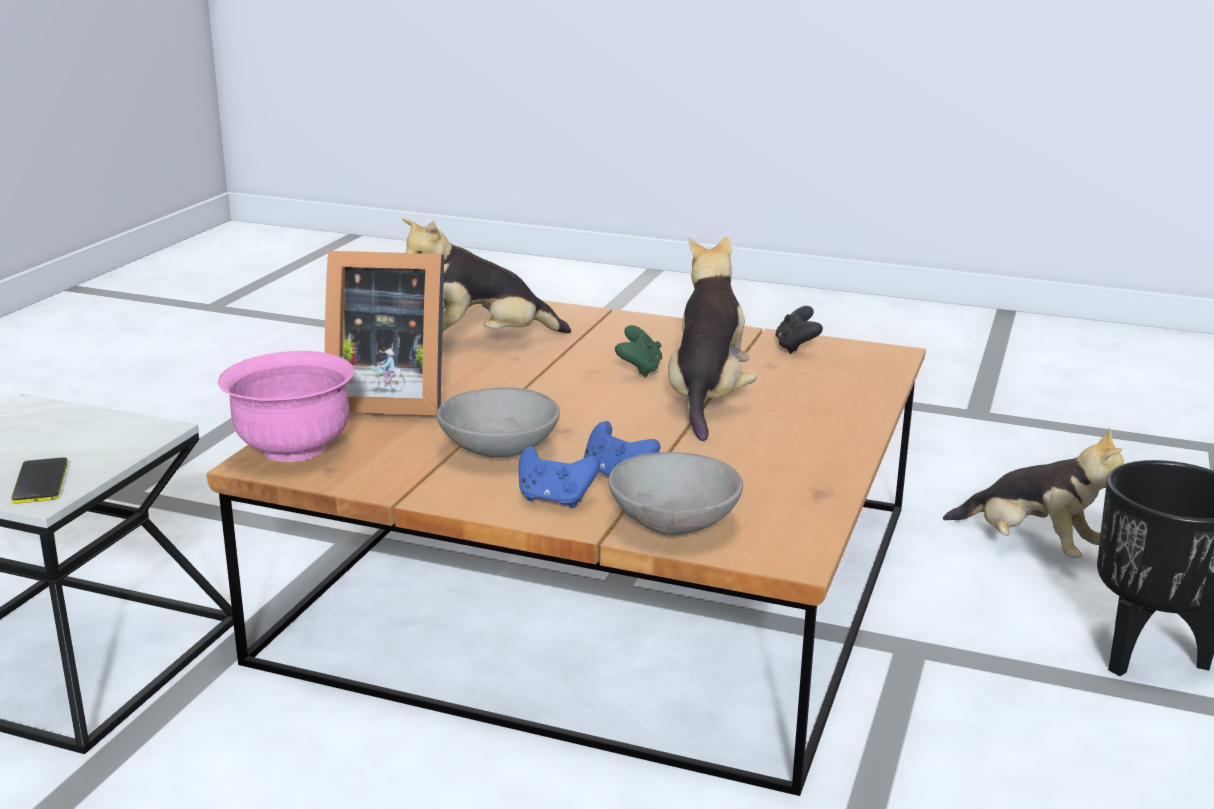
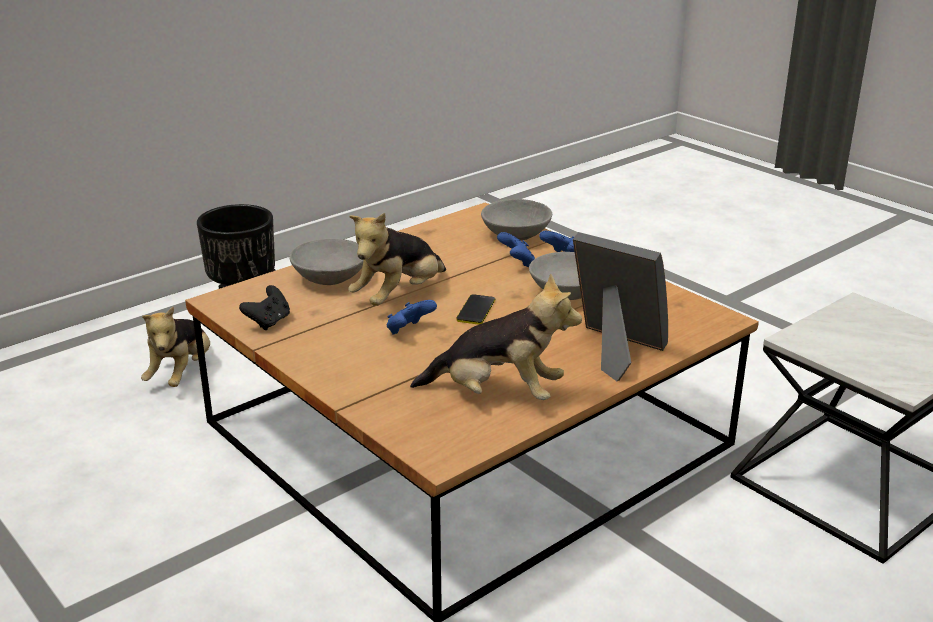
camera: 150 degrees left, 5 degrees up
(40, 482) = (864, 315): phone -> phone (476, 310)
(293, 449) = (698, 324): pink bowl -> none
(639, 369) = (409, 331): green game controller -> blue game controller
(822, 398) = (329, 279): none -> grey bowl
(1031, 546) = (181, 374): plush toy -> plush toy turned 150 degrees counterclockwise

